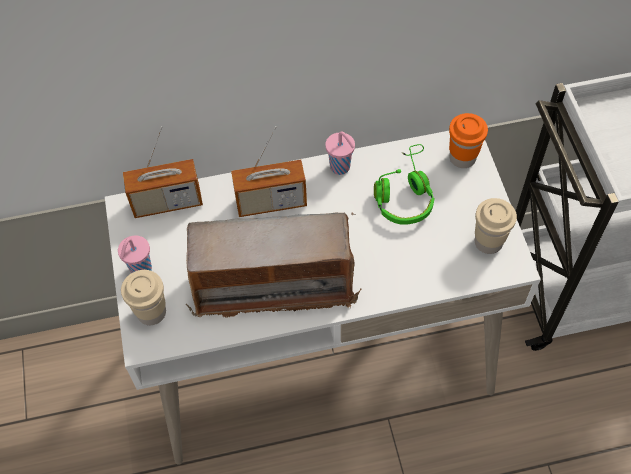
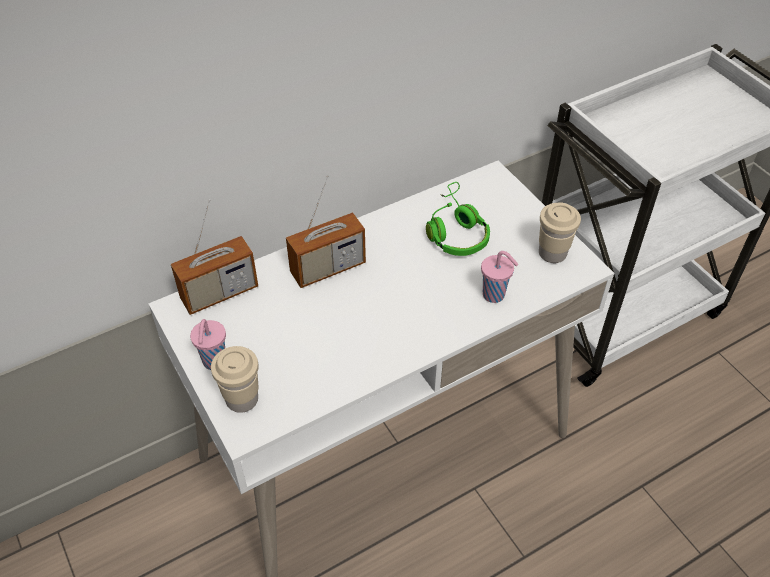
camera: 20 degrees left, 10 degrees down
(274, 284) = (361, 340): radio -> none
(341, 167) = (384, 223): pink cup -> pink cup (495, 295)
(462, 158) = (496, 190): orange cup -> none

